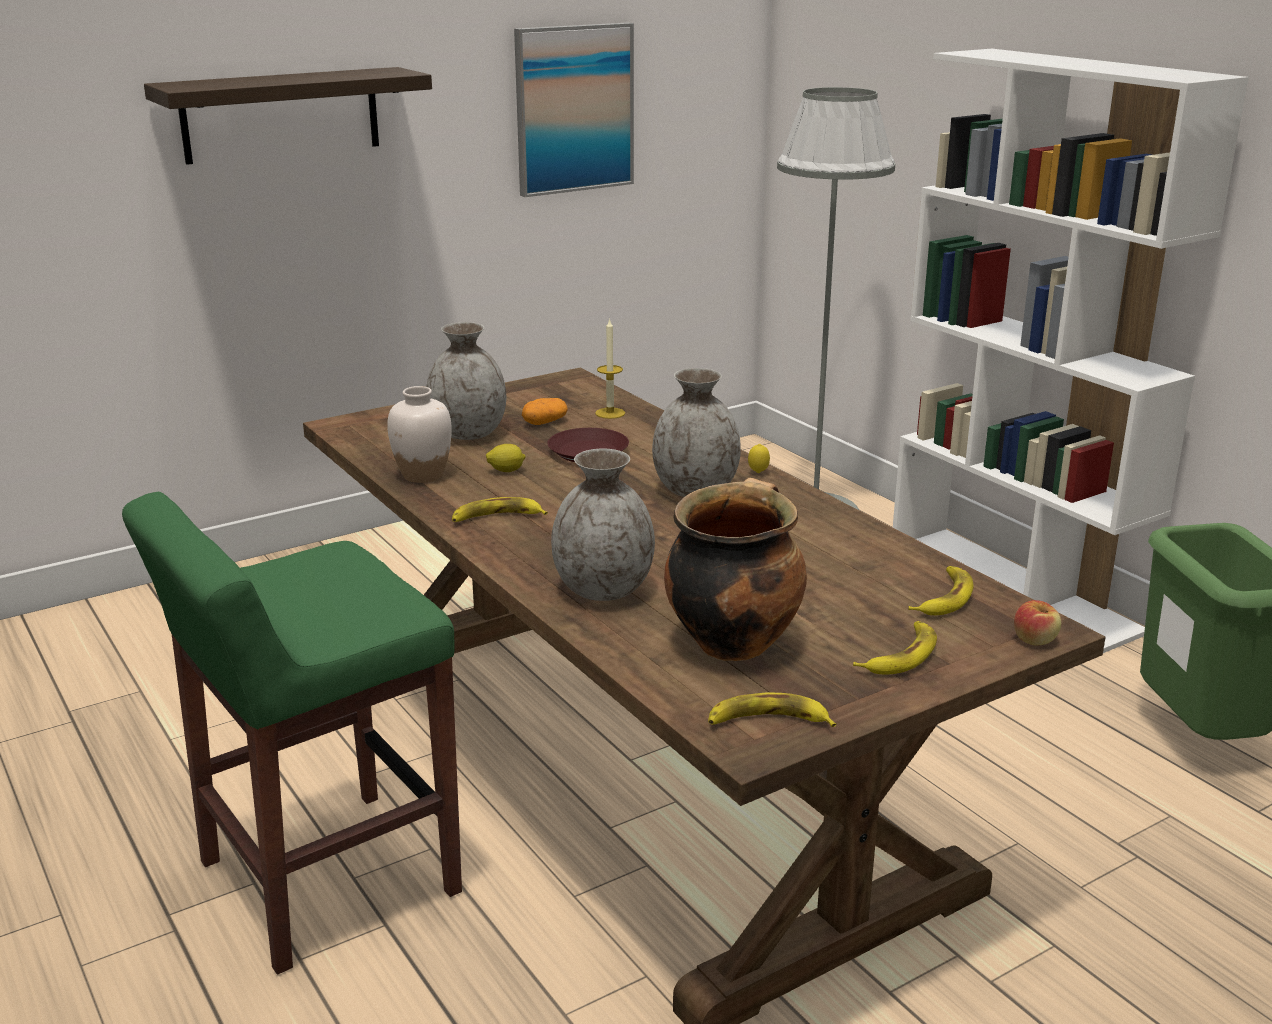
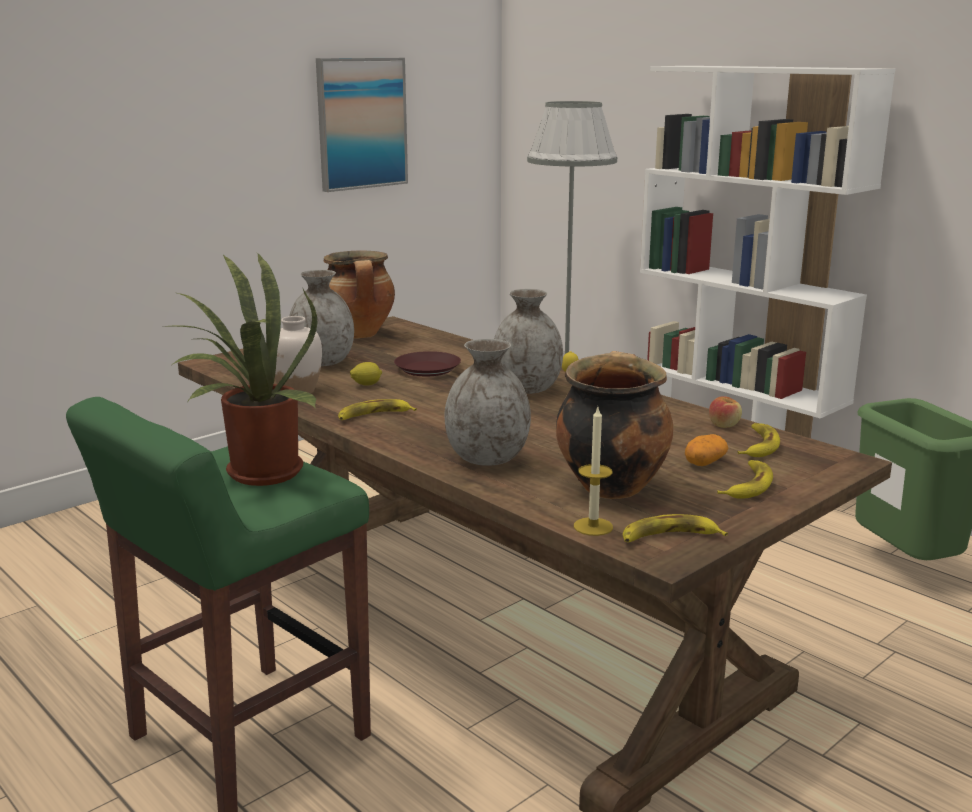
camera: 10 degrees left, 5 degrees down
(281, 115) = (134, 120): shelf -> none
(334, 589) = (256, 474): none -> potted plant
(528, 394) = (359, 335): none -> cooking pot
(544, 422) = (382, 352): potato -> potato (704, 462)
(610, 413) = (432, 343): candle -> candle (593, 526)
(1035, 639) = (842, 467): apple -> apple (724, 425)

